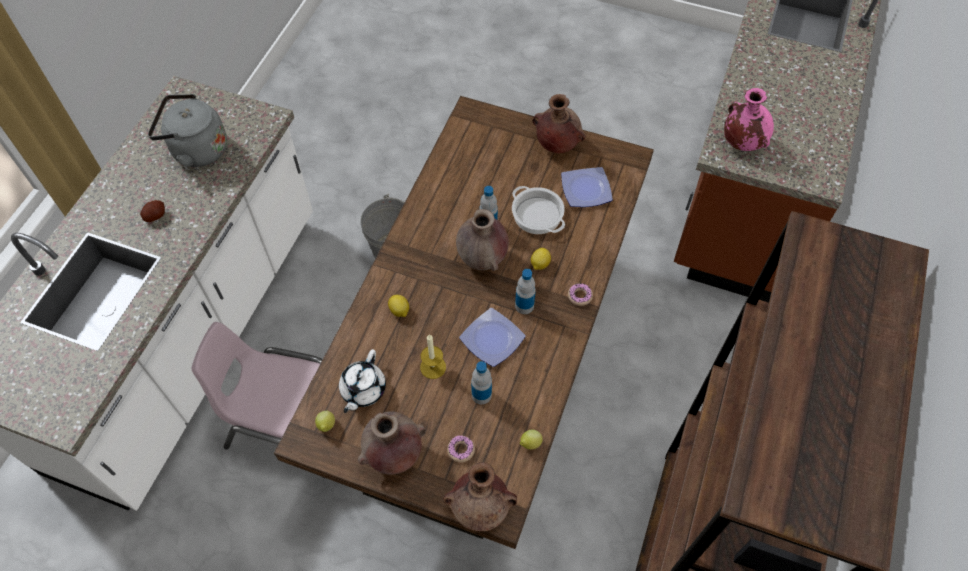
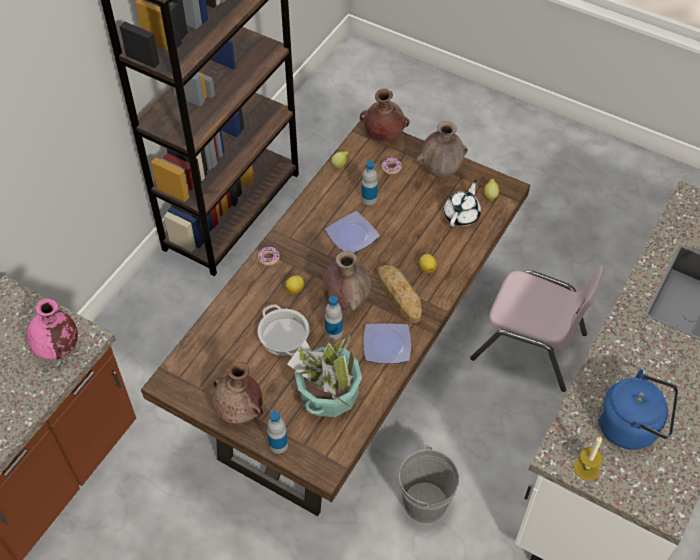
camera: 170 degrees left, 5 degrees down
(155, 215) = (659, 356): potato -> none
(196, 150) = (632, 426): grey kettle -> blue kettle
(427, 274) = (399, 295): none -> bread
(433, 367) = (404, 222): candle -> candle (586, 468)
(480, 169) = (328, 393): none -> potted plant
(524, 306) = (318, 257): bottle -> bottle (278, 445)
(585, 189) = (229, 355): plate -> plate (388, 346)

